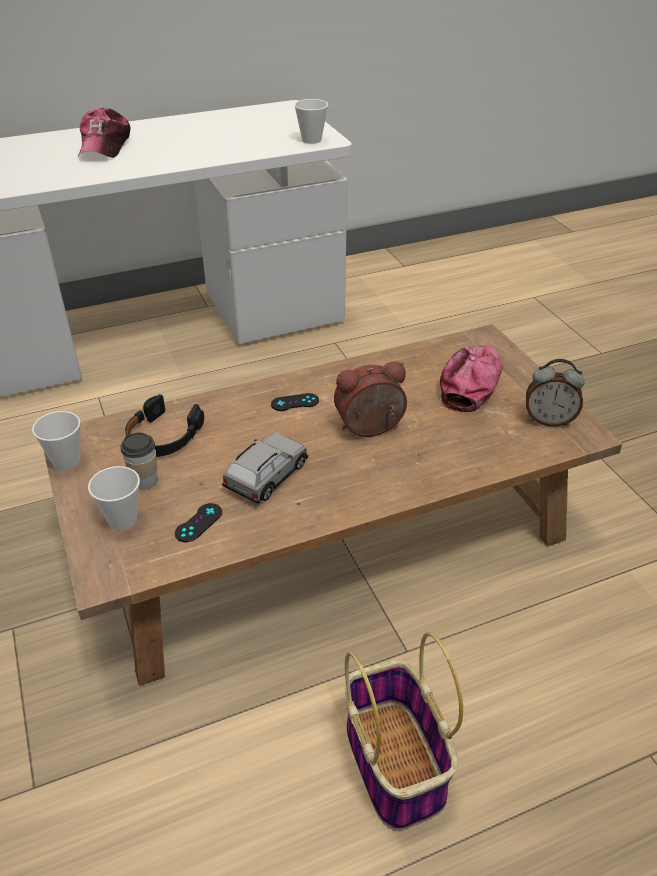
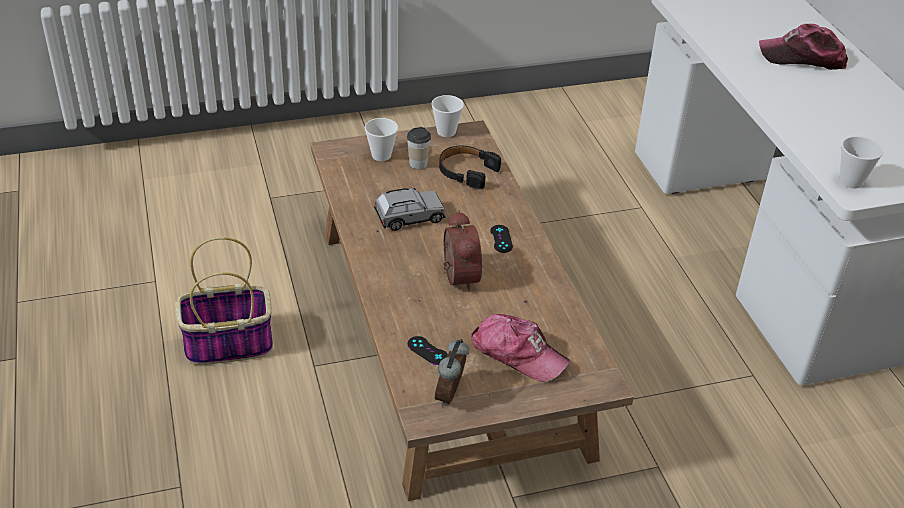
camera: 95 degrees right, 0 degrees up
(198, 523) = (369, 186): black game controller -> black game controller (427, 351)
(266, 477) = (409, 217): grey toy car -> grey toy car turned 60 degrees counterclockwise

